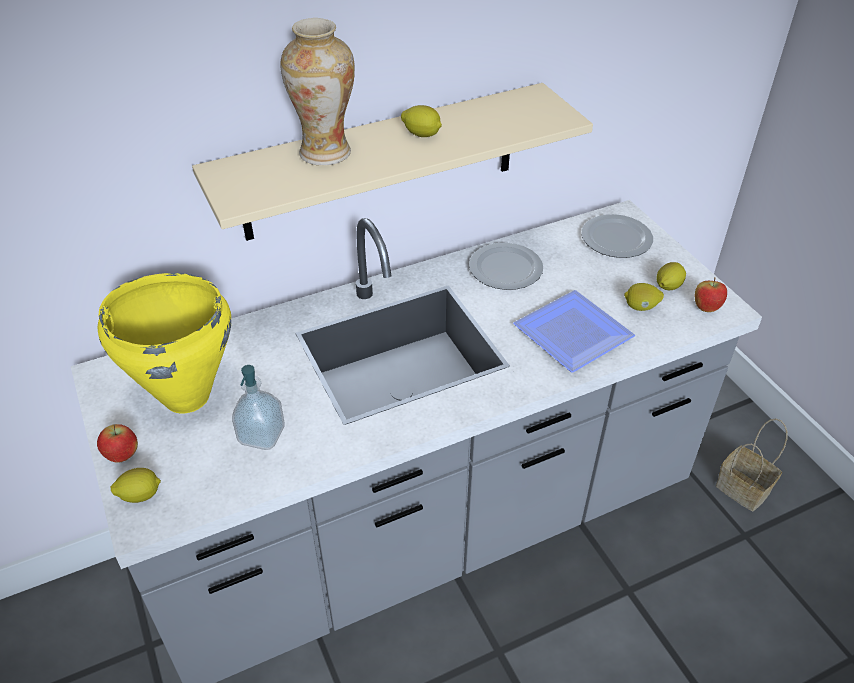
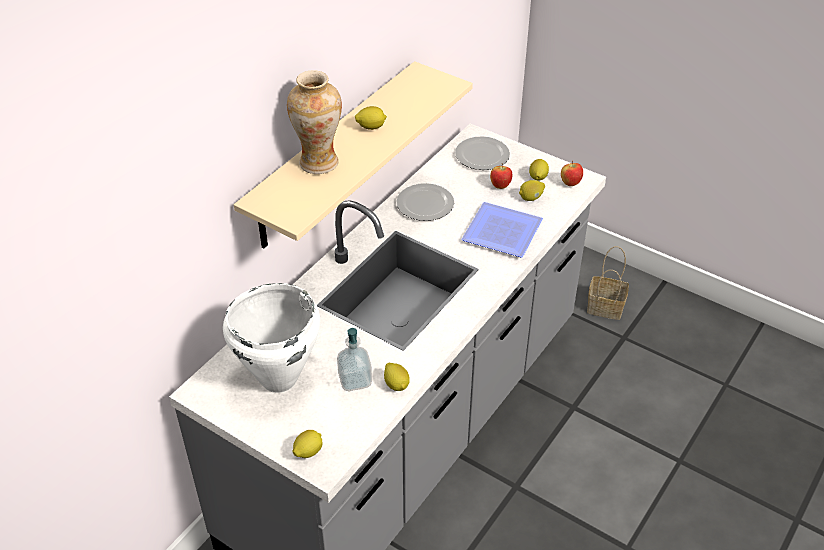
camera: 30 degrees left, 0 degrees up
(122, 456) = (270, 435): apple -> apple (500, 186)
(186, 396) = (278, 379): yellow cooking pot -> white cooking pot
(302, 462) = (396, 384): none -> lemon

